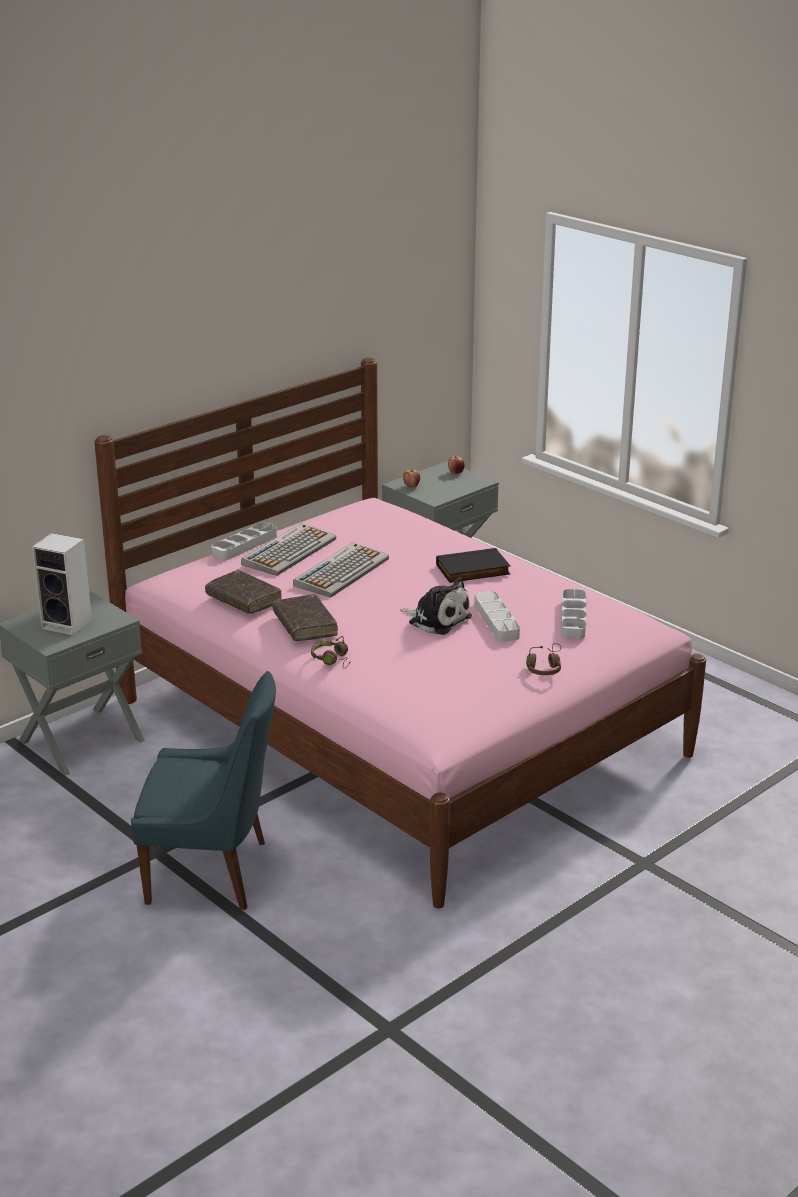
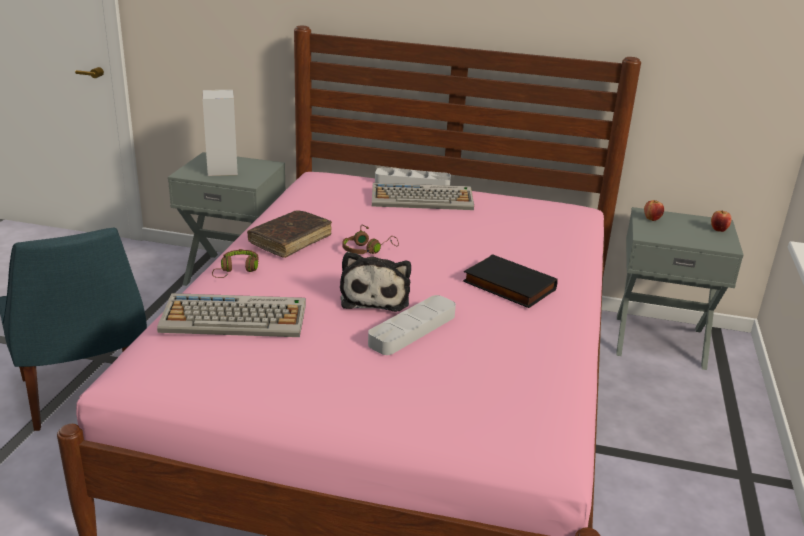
camera: 55 degrees right, 0 degrees up
(243, 600) = (311, 206): brown book -> none
(341, 571) = (414, 228): keyboard -> keyboard (236, 318)
(545, 667) = (339, 393): brown headphones -> brown headphones (367, 250)
(573, 618) = (480, 378): grey tray -> none

